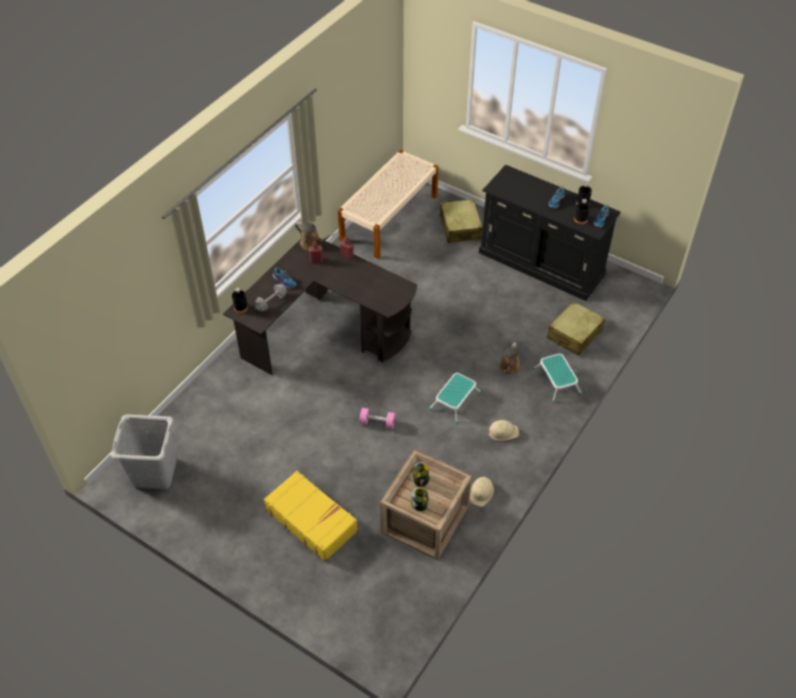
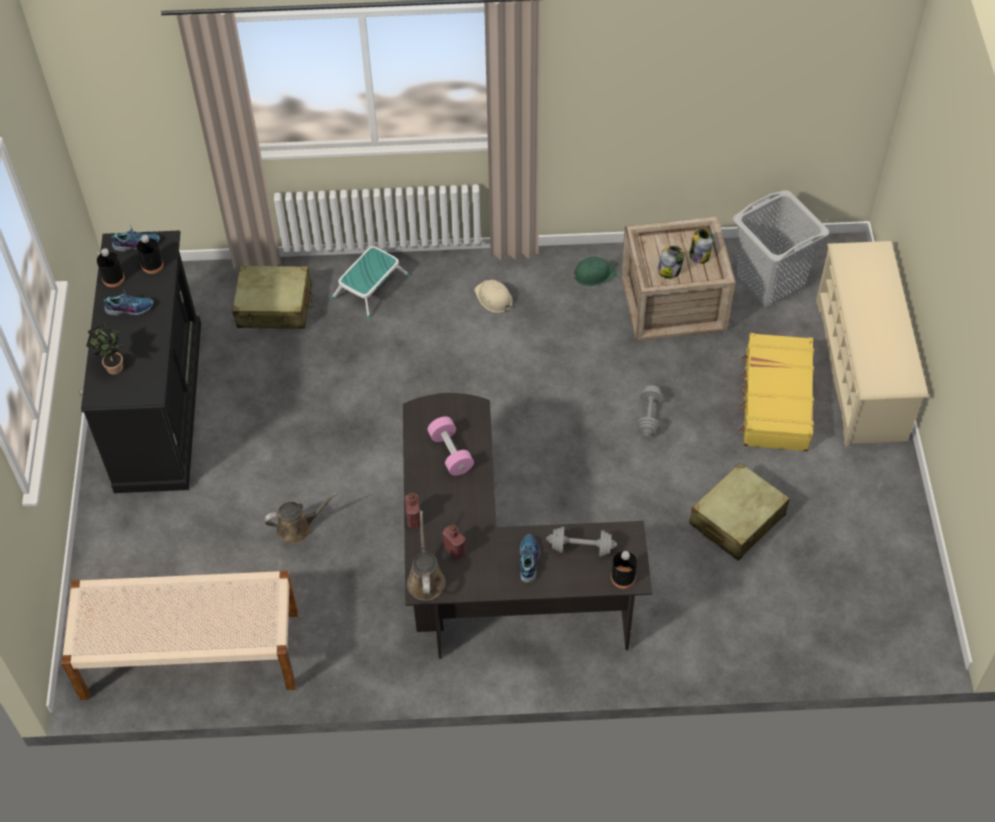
camera: 125 degrees left, 5 degrees up
(154, 472) = (878, 606): grey laundry basket -> grey laundry basket (769, 282)
(290, 583) = (861, 370): none -> beige shoe rack
(357, 451) = (649, 417): none -> grey dumbbell
(377, 422) = (590, 423): pink dumbbell -> pink dumbbell (451, 453)
(455, 401) = (487, 366): turquoise step ladder -> none
(460, 227) = (144, 544): beige suitcase -> beige suitcase (736, 520)
(481, 492) = (593, 274): beige hard hat -> green hard hat
(509, 368) = (388, 341): brown watering can -> brown watering can (298, 527)
(522, 182) = (112, 366): none -> potted plant

